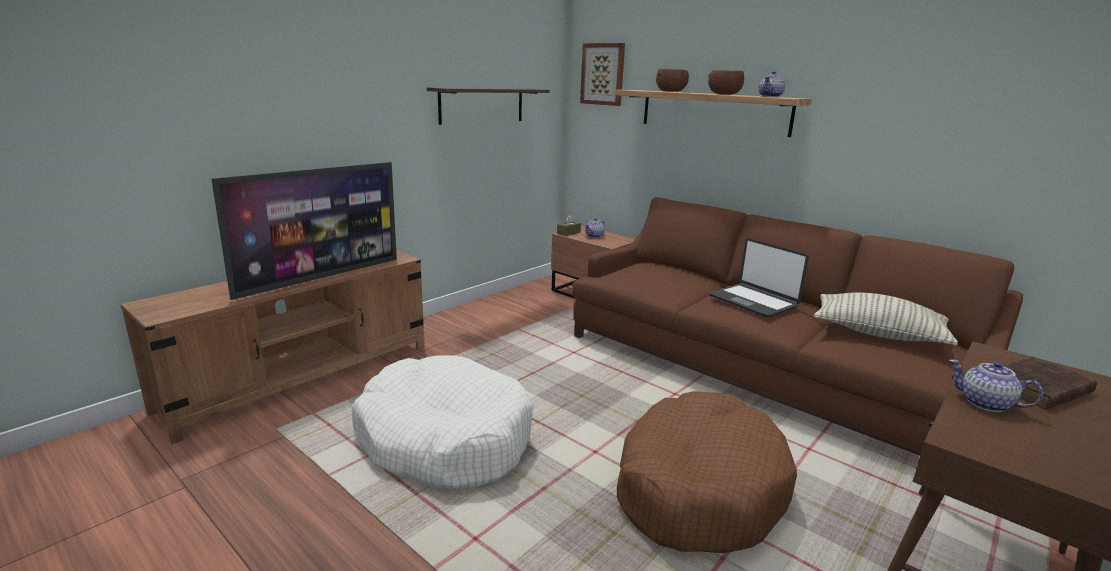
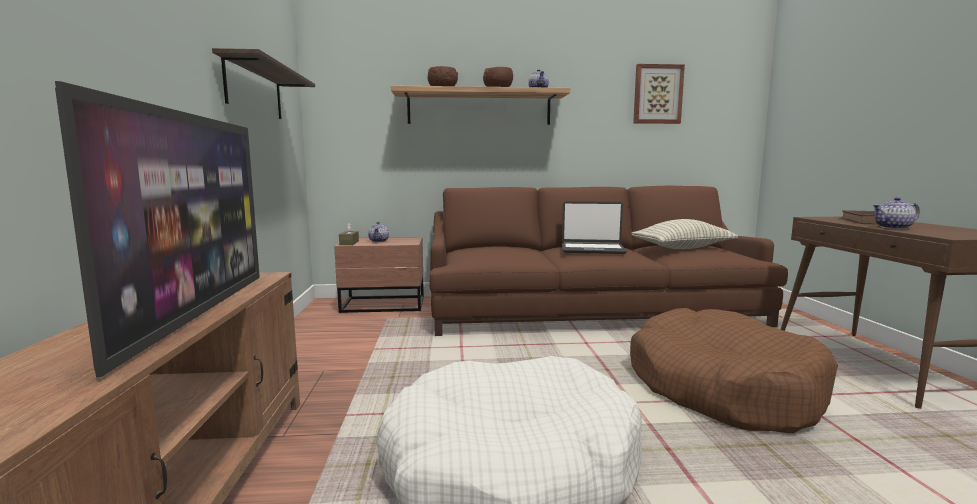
camera: 45 degrees left, 10 degrees down
(603, 74) = (351, 77): picture -> picture (657, 94)

